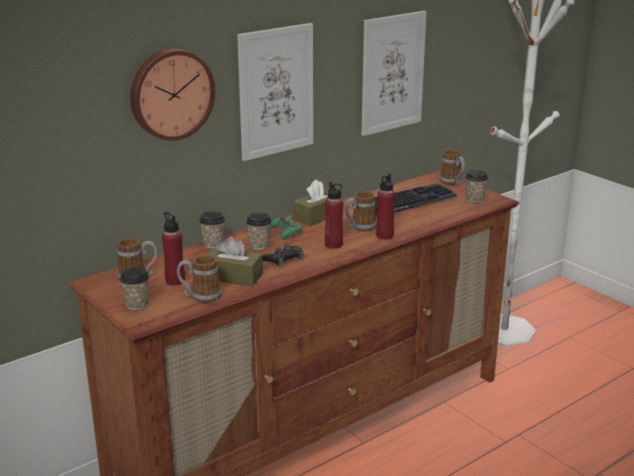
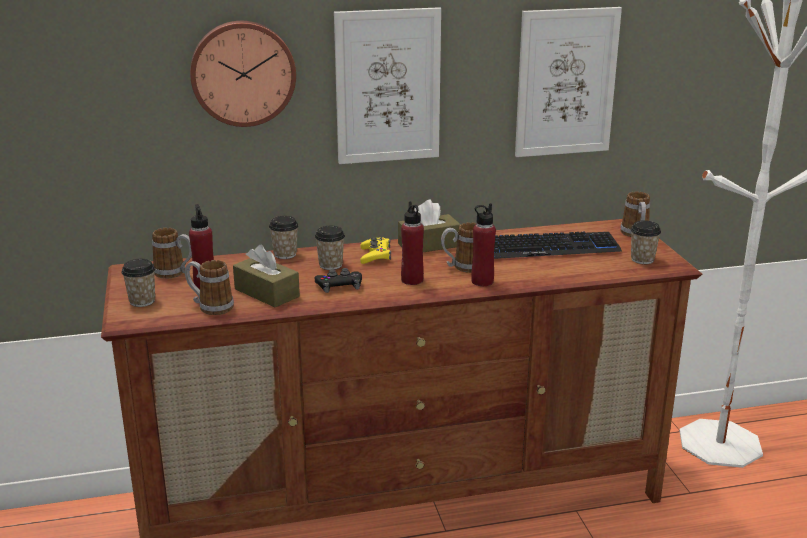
camera: 25 degrees right, 0 degrees up
(285, 231) = (375, 255): green game controller -> yellow game controller

